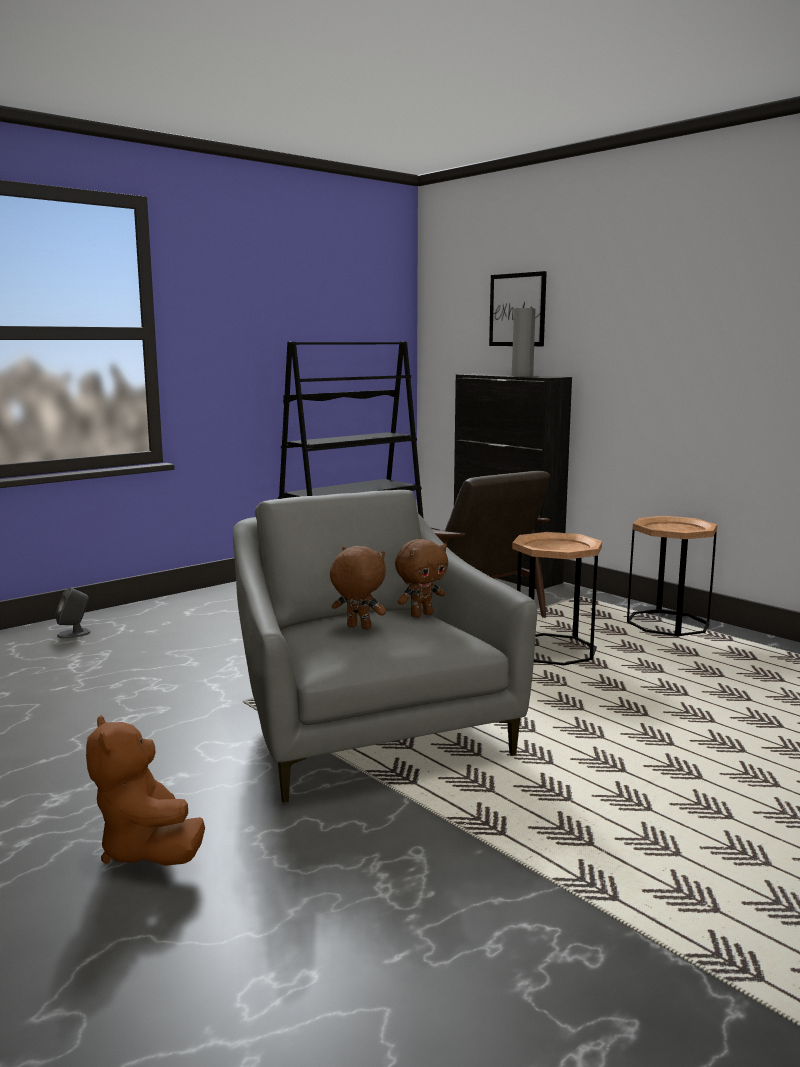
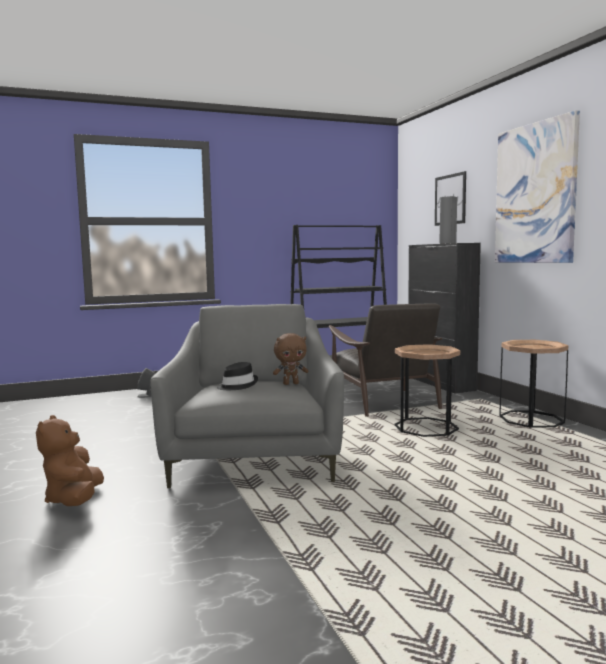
camera: 20 degrees right, 5 degrees down
(358, 627) = (237, 385): brown plush toy -> black hat
(663, 315) = (535, 193): none -> picture

